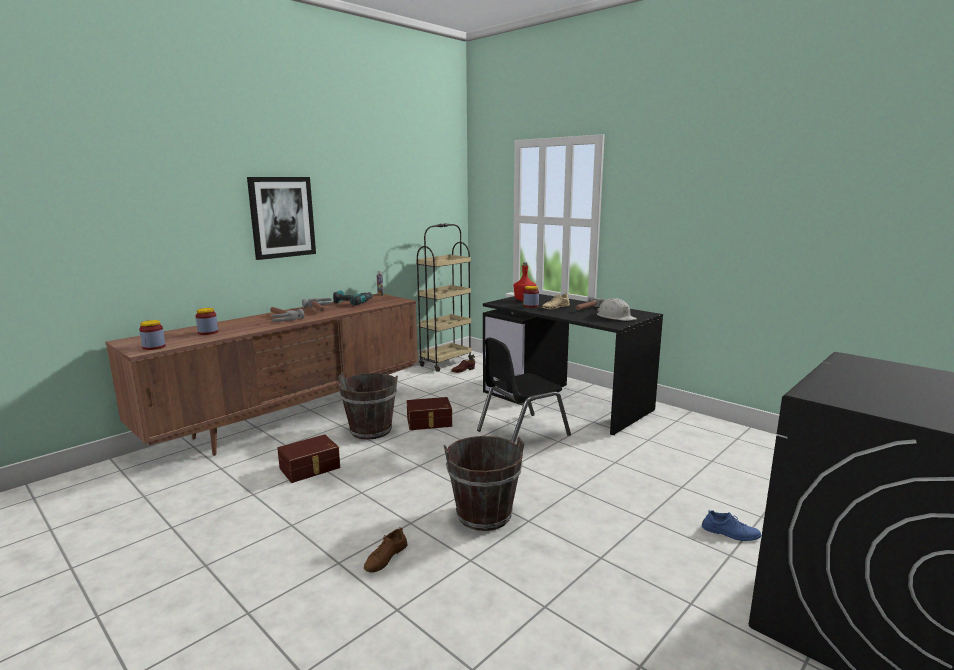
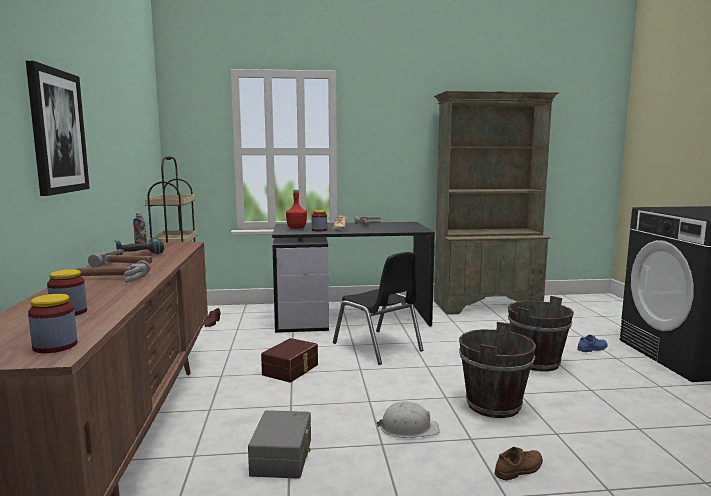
camera: 50 degrees left, 5 degrees down
(310, 468) = (283, 456): brown storage box -> grey storage box
(370, 431) = (255, 399): brown bucket -> brown bucket (536, 363)
(385, 557) = (519, 469): brown shoe -> brown shoe turned 105 degrees counterclockwise
(522, 432) = (378, 347): black chair -> black chair turned 45 degrees counterclockwise
(615, 317) = (401, 227): white hard hat -> white hard hat (408, 428)
(736, 439) = (486, 305): none -> green bookcase

